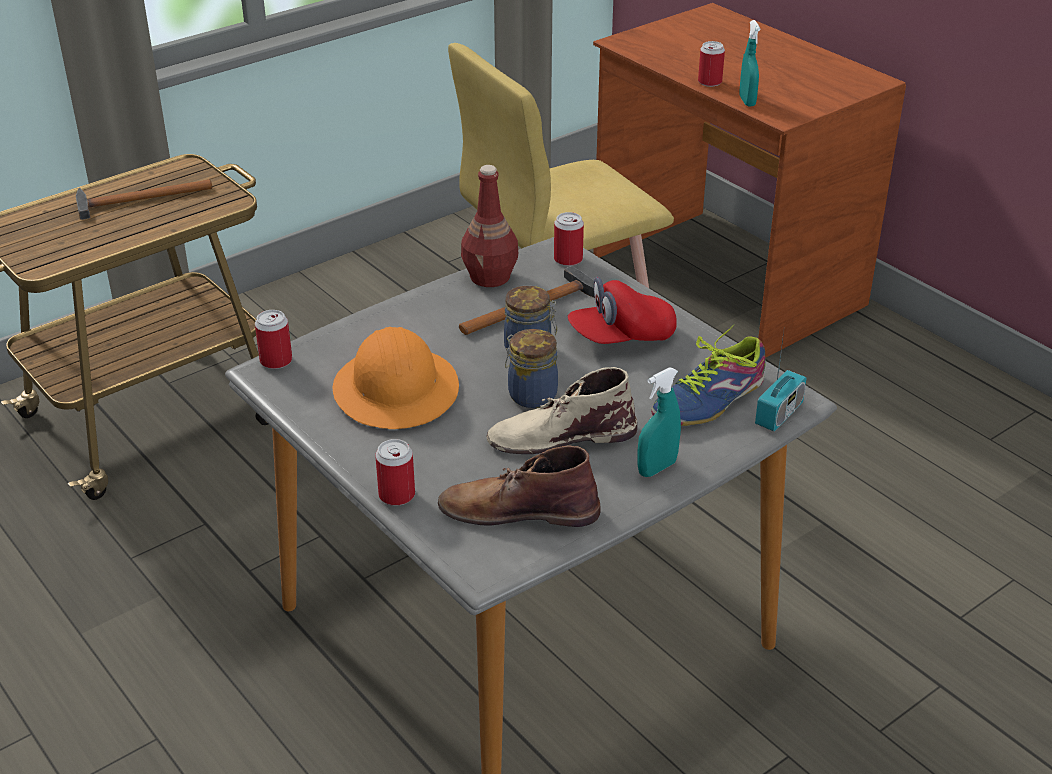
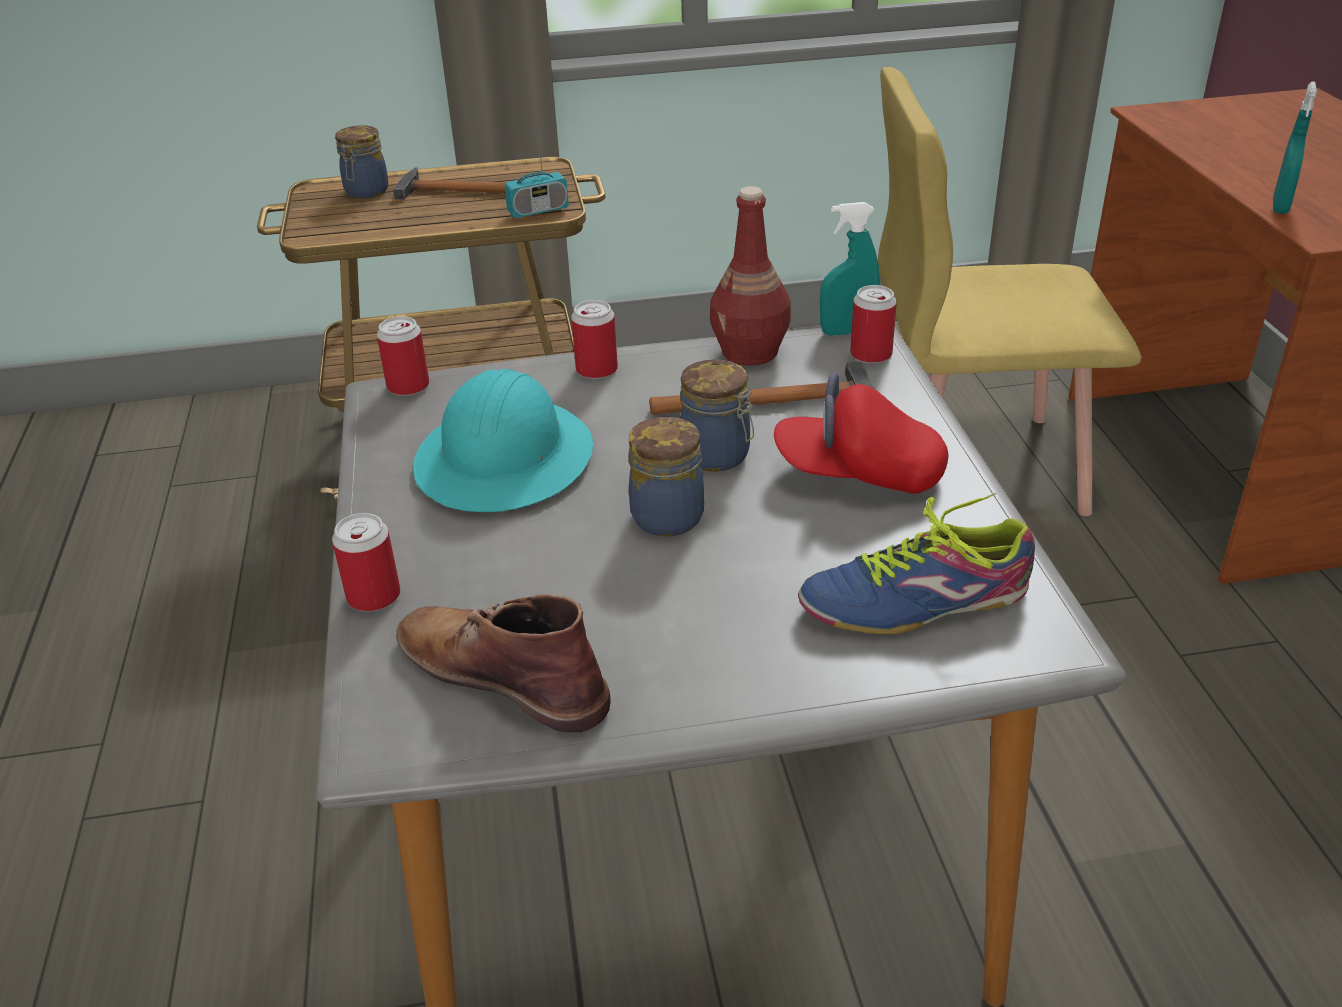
camera: 30 degrees right, 0 degrees up
(47, 218) = (366, 192): none -> jar
(397, 390) = (506, 460): orange hard hat -> turquoise hard hat
(560, 435) = (654, 585): beige boot -> none
(657, 468) = (749, 680): turquoise spray bottle -> turquoise spray bottle (847, 331)
(709, 82) = (1240, 176): can -> can (596, 370)
(779, 414) = (1011, 659): radio -> radio (538, 210)

